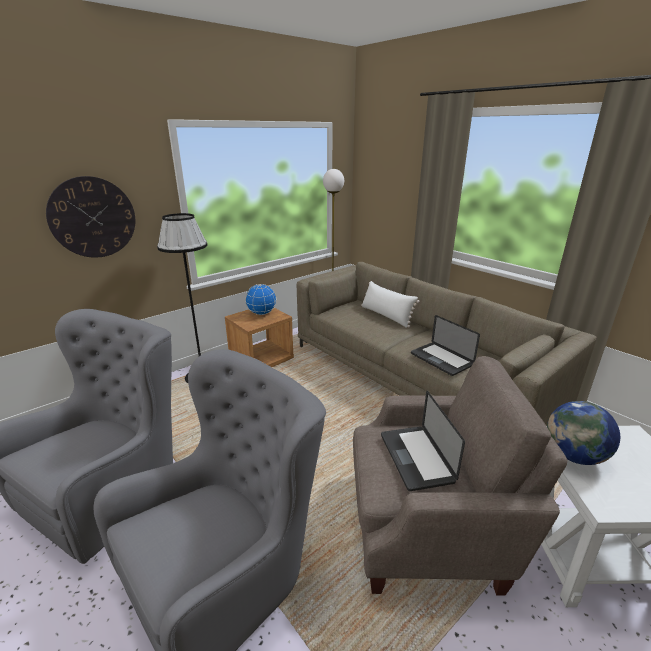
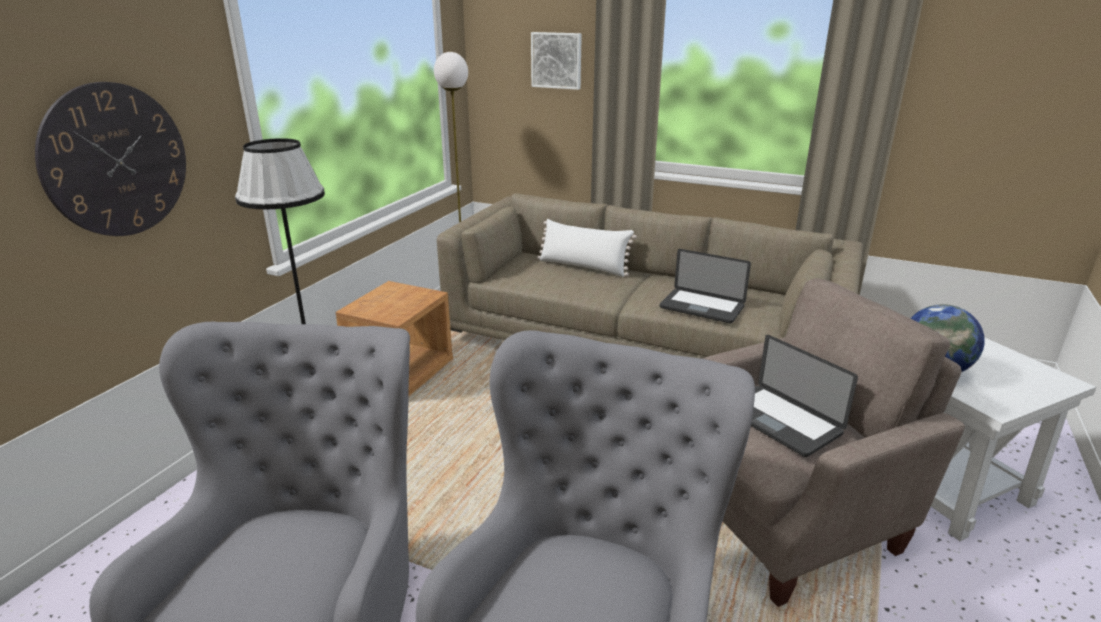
camera: 25 degrees left, 0 degrees up
(261, 313) = (394, 296): globe -> none
(401, 177) = (557, 60): none -> picture

